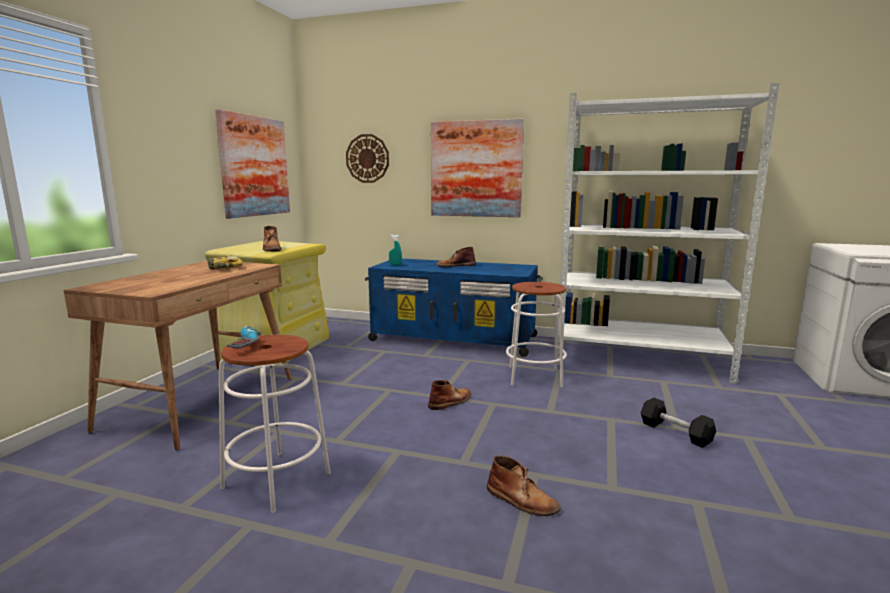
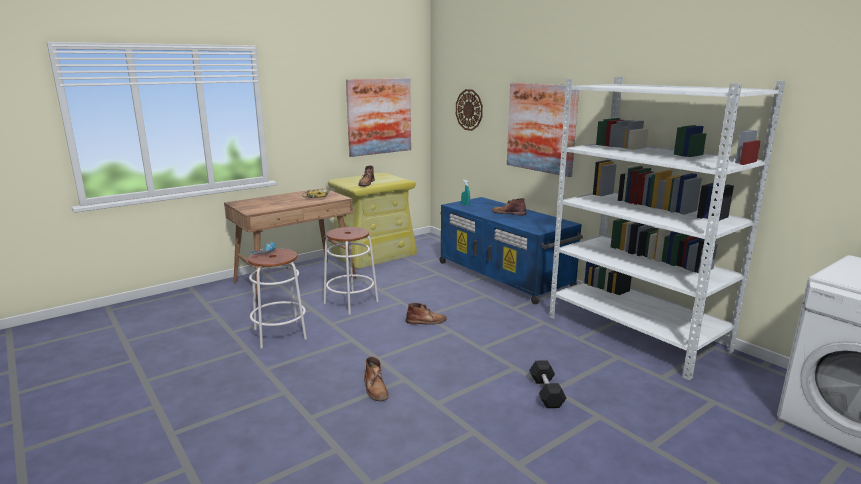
camera: 35 degrees right, 5 degrees up
(534, 376) = (514, 321): white stool -> white stool (351, 302)

